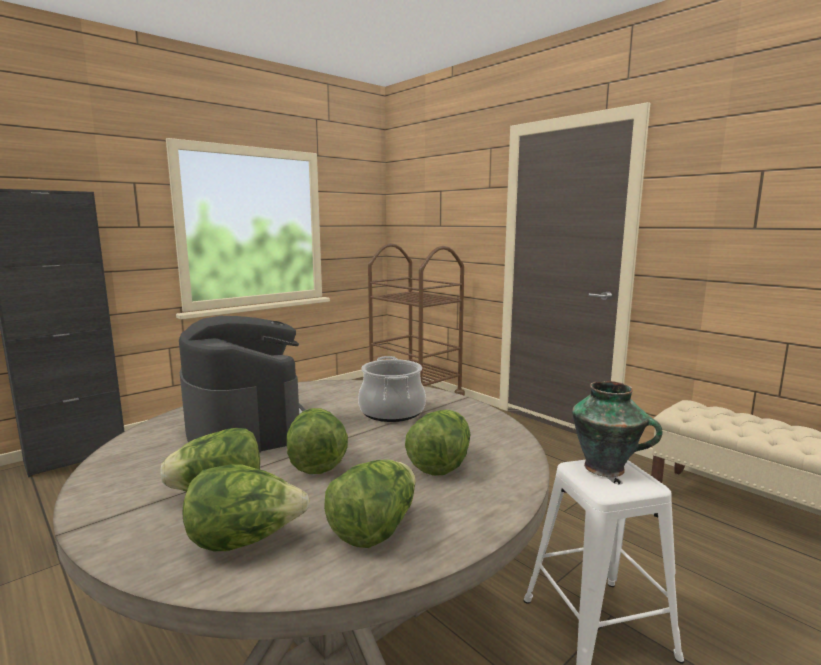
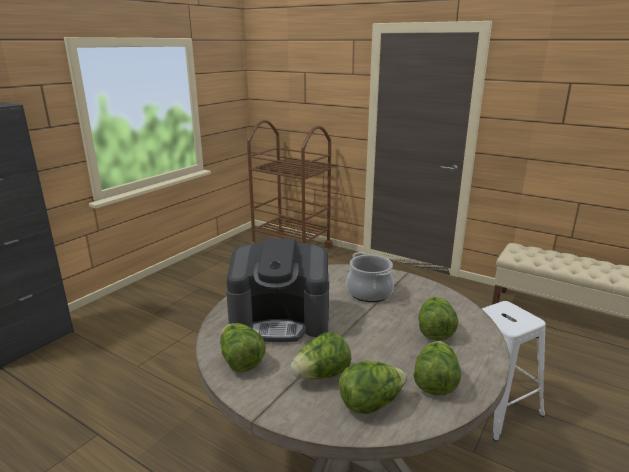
camera: 15 degrees left, 10 degrees up
(245, 426) = (281, 319): coffee machine -> coffee machine turned 135 degrees clockwise
(316, 462) = (358, 342): lettuce -> lettuce (240, 361)
(606, 469) = (503, 311): vase -> none

